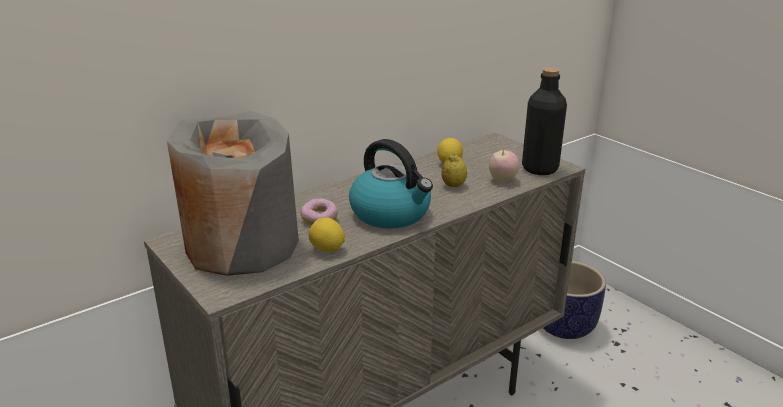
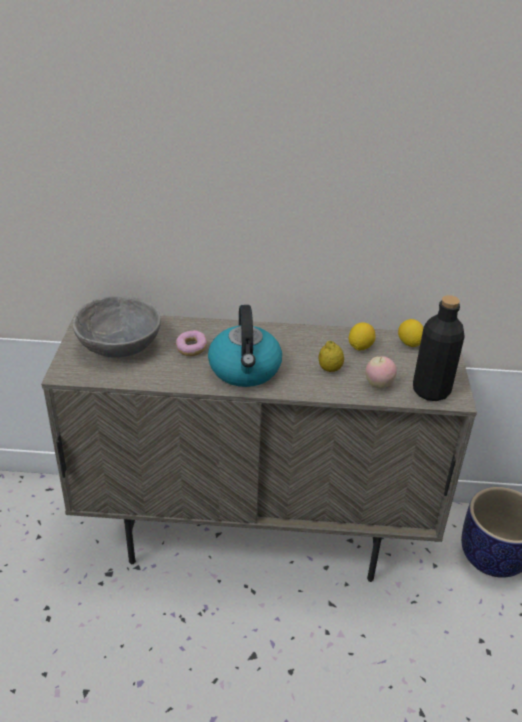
camera: 40 degrees right, 10 degrees up
(241, 246) = (119, 344): grey vase -> grey bowl
(327, 249) = (162, 376): lemon -> lemon (409, 343)

